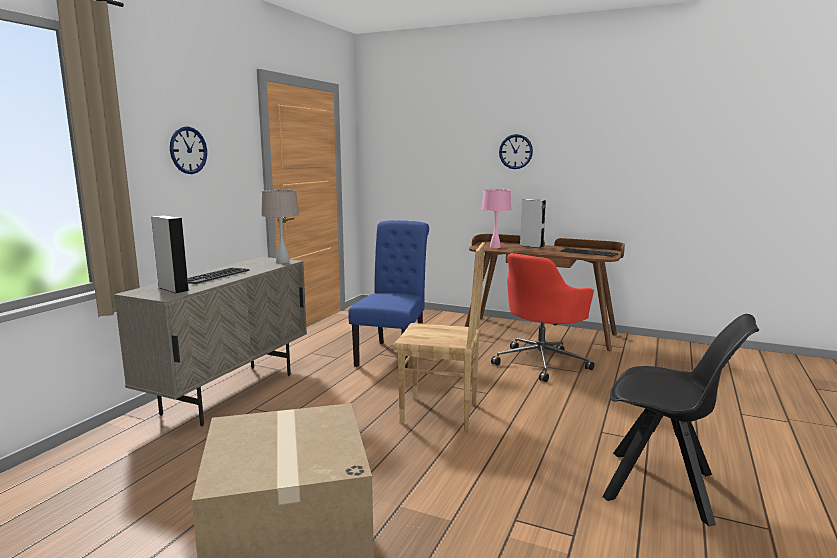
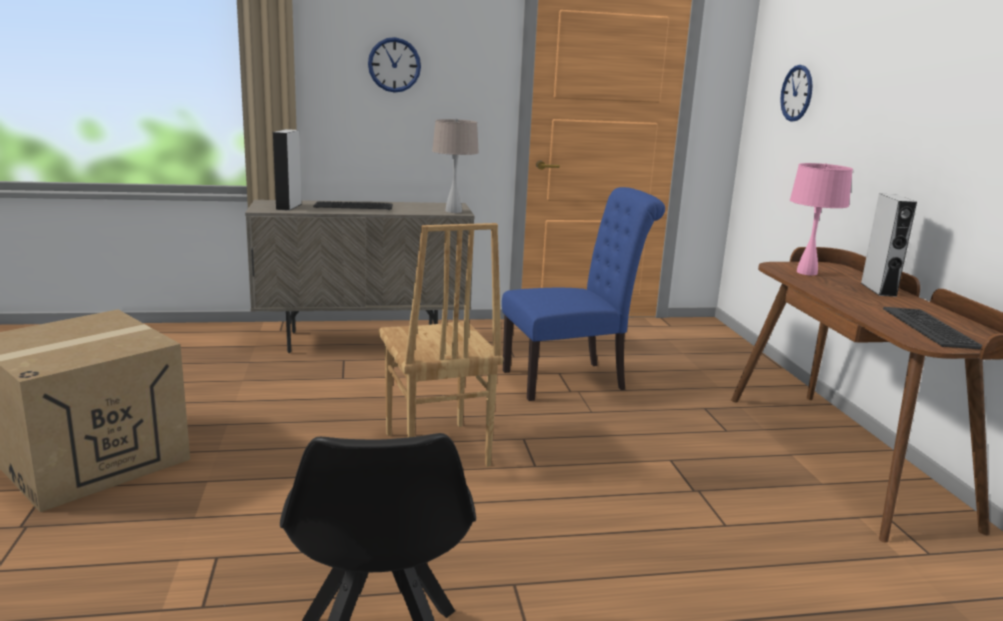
camera: 55 degrees right, 5 degrees up
(515, 151) = (919, 97): wall clock -> wall clock (796, 93)
(541, 362) = (710, 484): red office chair -> none

